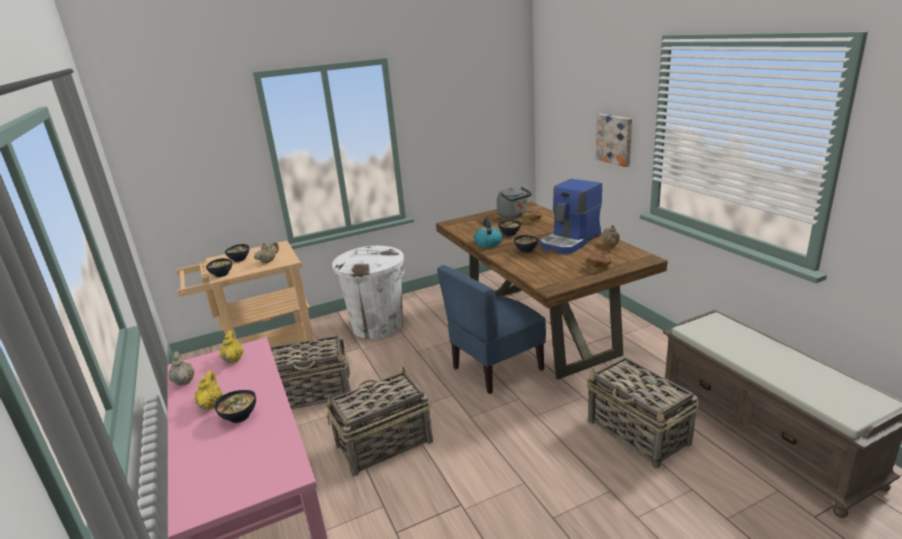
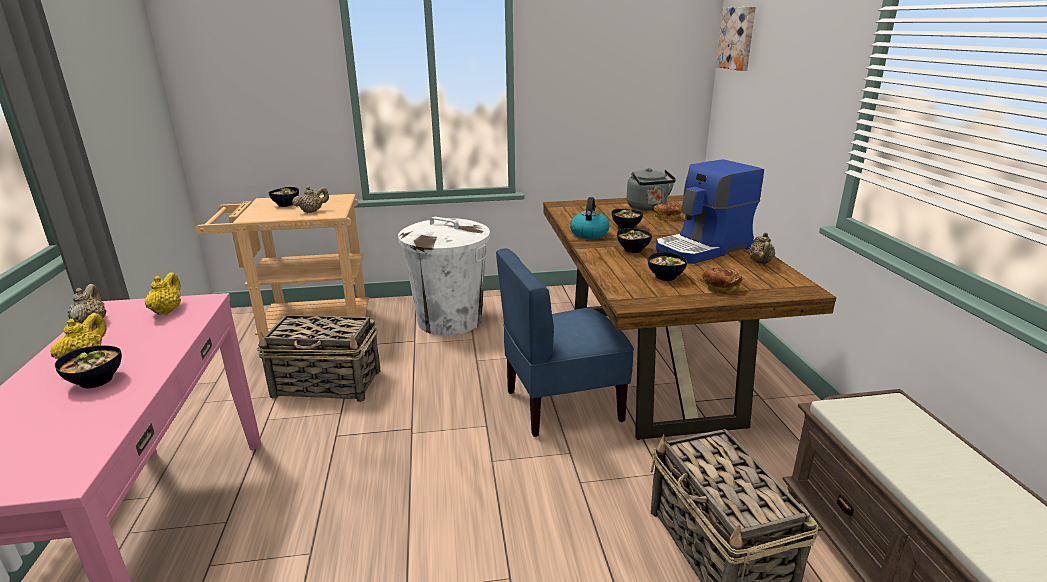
camera: 15 degrees right, 0 degrees up
(221, 274) = (251, 216): bowl -> bowl (665, 277)
(383, 444) = (364, 467): basket -> none
(615, 139) = (806, 112): picture -> picture (738, 38)

